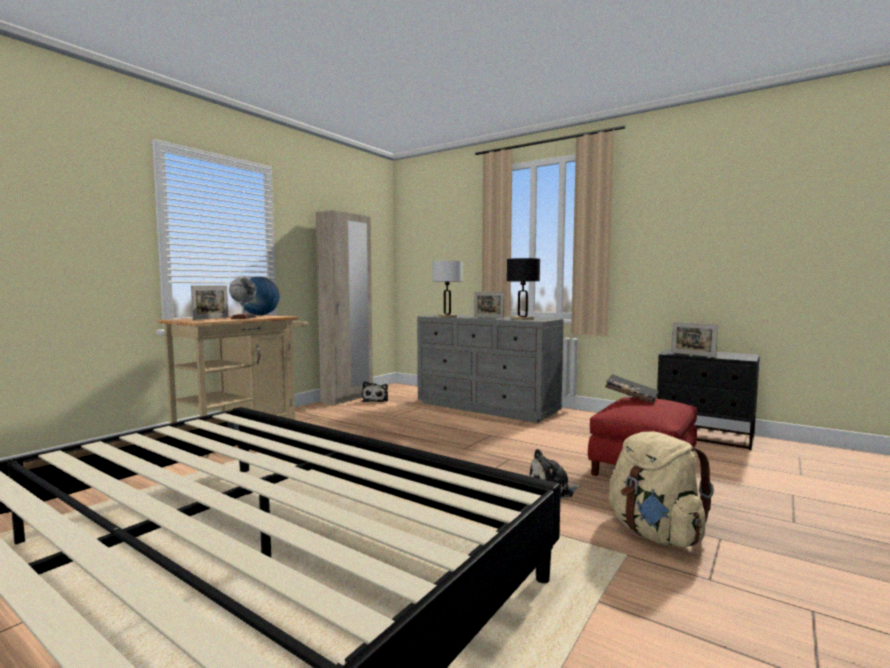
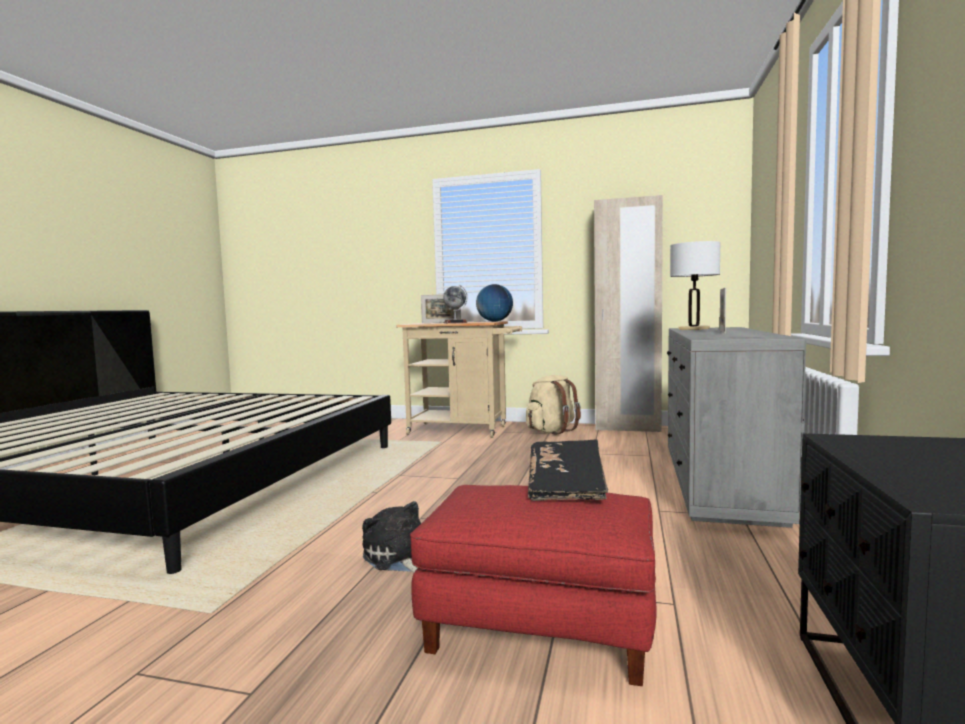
camera: 70 degrees right, 0 degrees up
(376, 400) = (642, 437): plush toy -> none
(522, 318) = (732, 335): black table lamp -> none
(655, 534) = (268, 633): beige backpack -> beige backpack (552, 431)
(693, 355) = (868, 453): picture frame -> none

